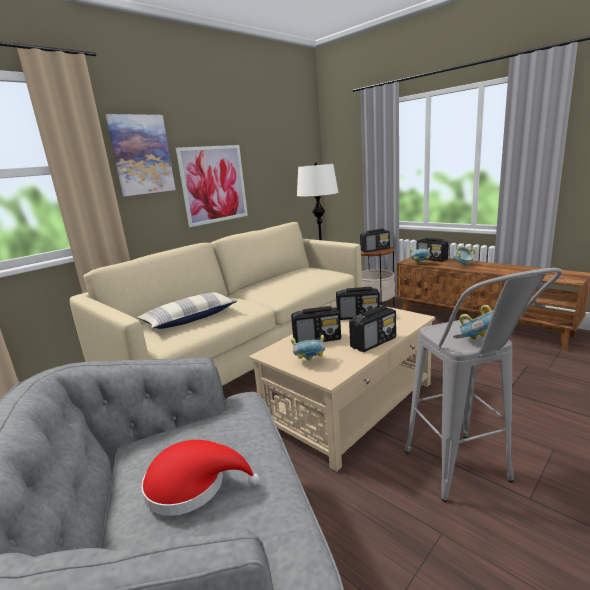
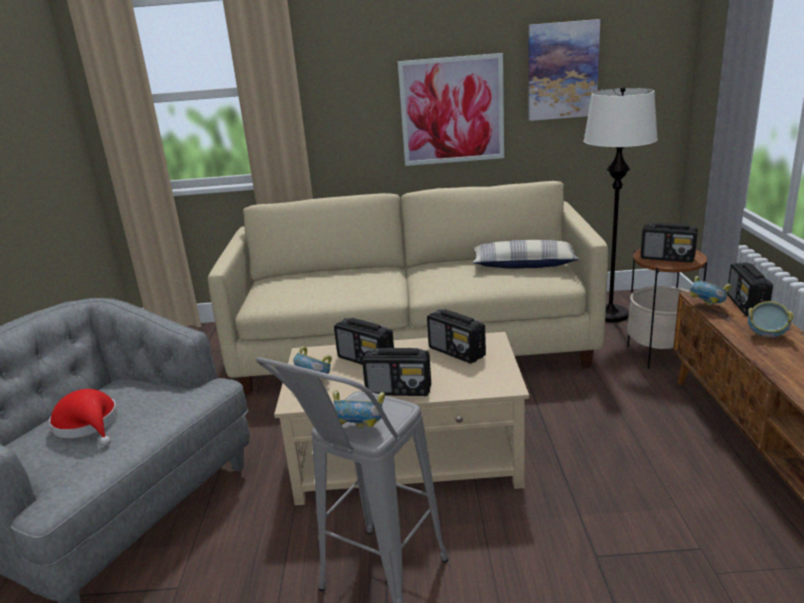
camera: 45 degrees right, 5 degrees up
(142, 155) = (350, 72): picture -> picture (562, 71)
(190, 319) = (315, 285): pillow -> pillow (524, 264)

